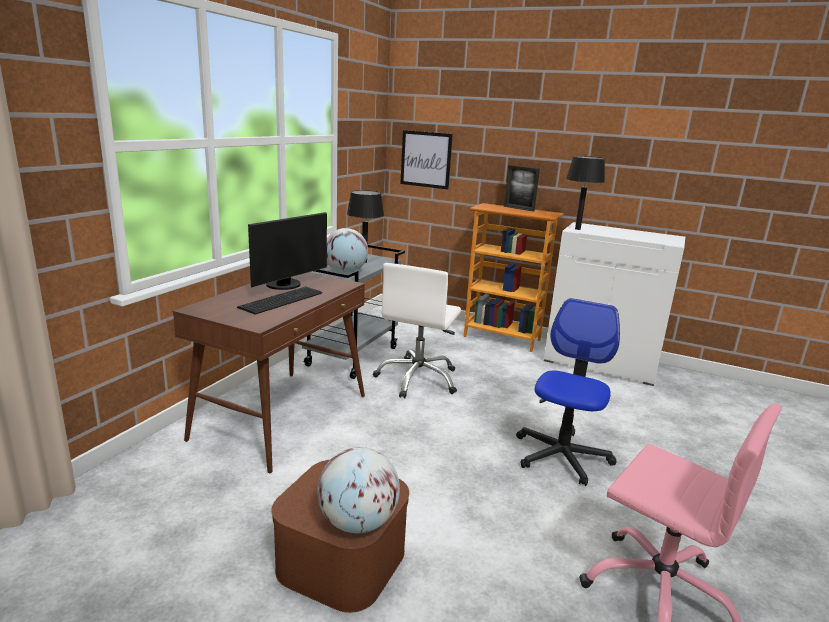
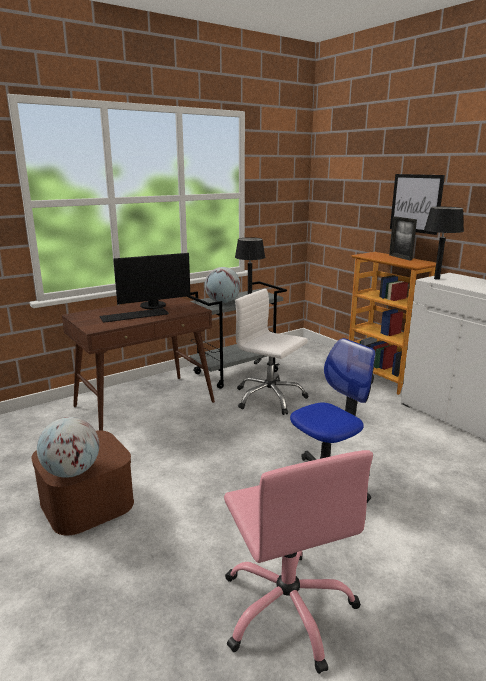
camera: 30 degrees right, 0 degrees up
(418, 379) = (269, 398): white office chair -> white office chair turned 75 degrees clockwise
(426, 159) = (335, 212): picture -> picture (416, 203)

